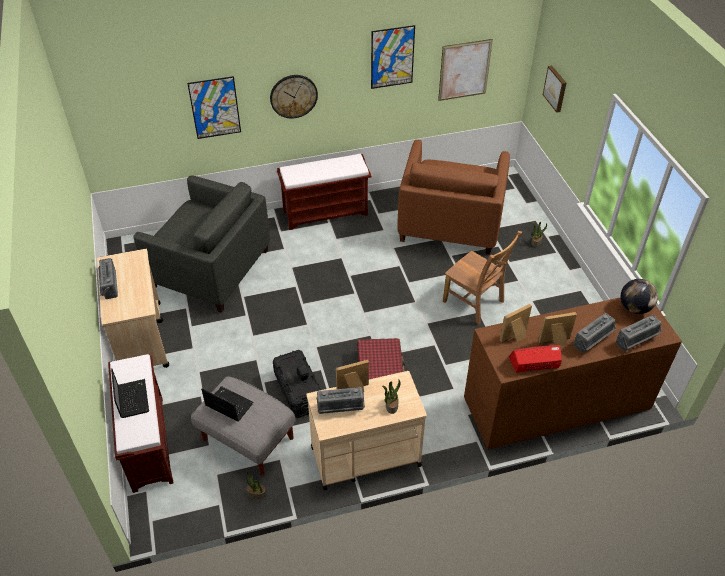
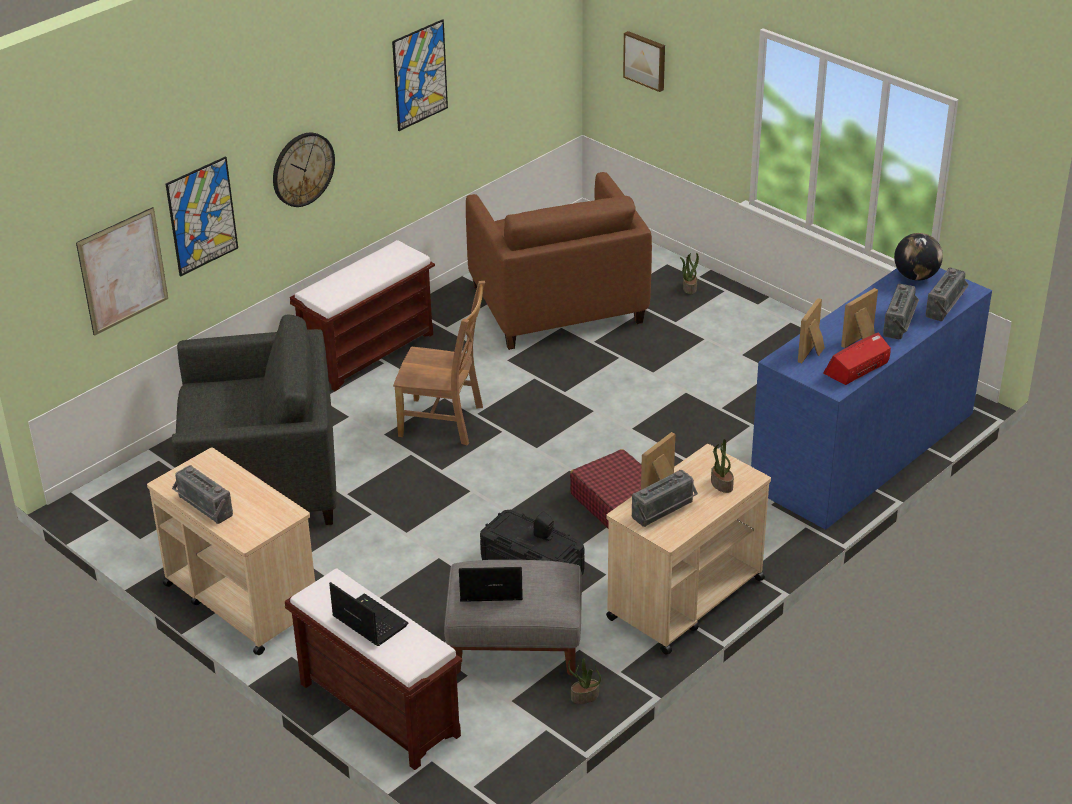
camera: 30 degrees left, 10 degrees down
(464, 70) = (507, 72): picture -> picture (123, 271)
(475, 303) = (672, 383): brown chair -> brown chair (444, 422)
(556, 402) = (863, 450): brown dresser -> blue dresser

